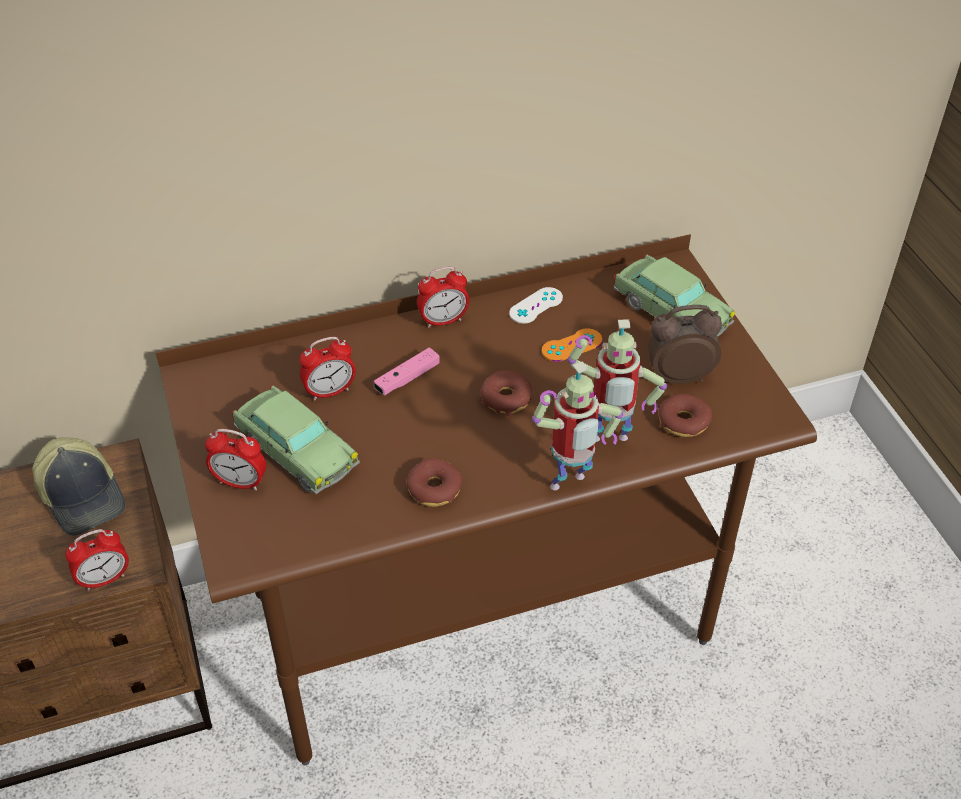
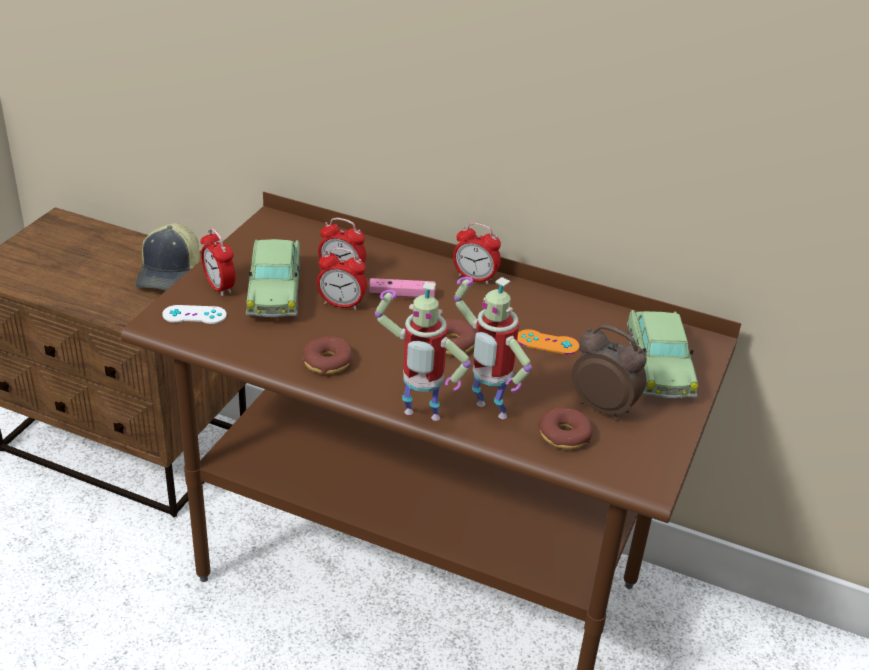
camera: 40 degrees right, 10 degrees down
(105, 579) = (123, 320): alarm clock -> alarm clock (341, 304)
(536, 306) = (556, 306): white game controller -> white game controller (194, 315)

